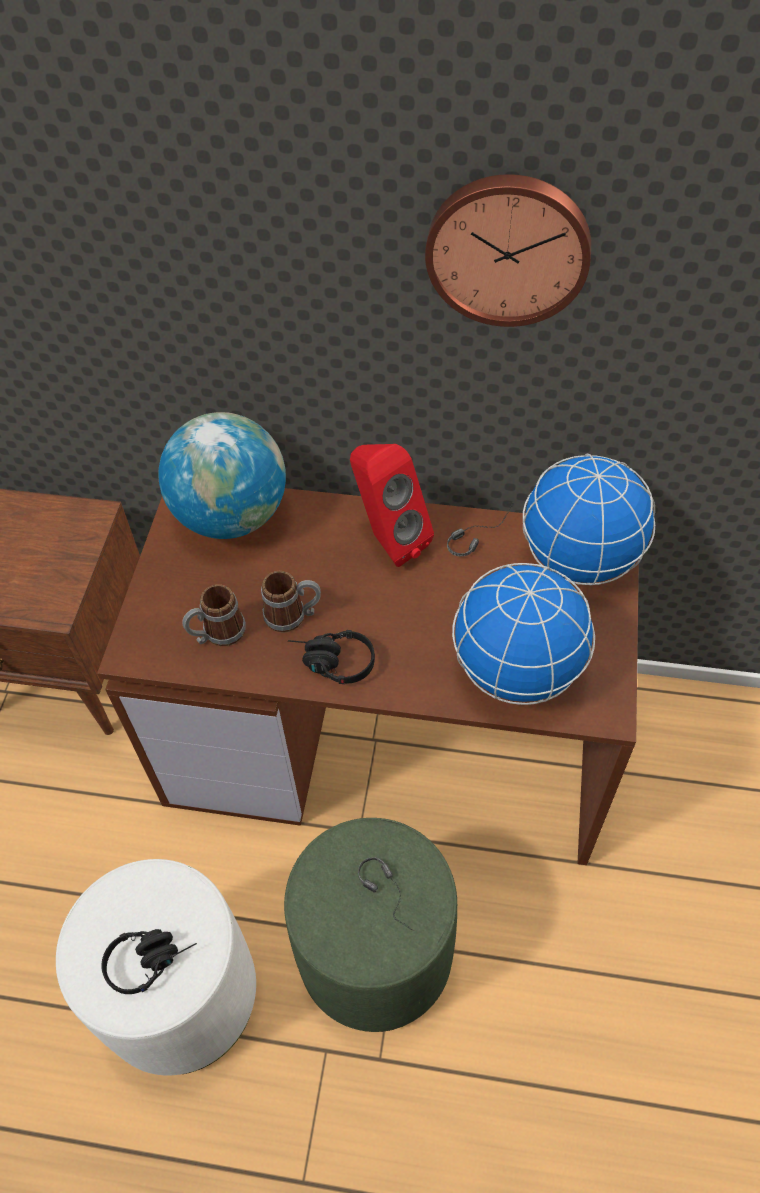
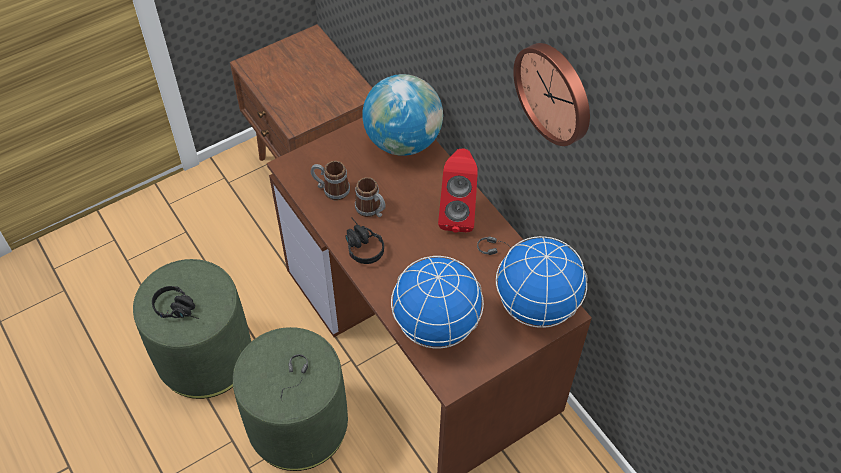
camera: 45 degrees right, 0 degrees up
(180, 993) = (205, 356): white ottoman -> green ottoman

